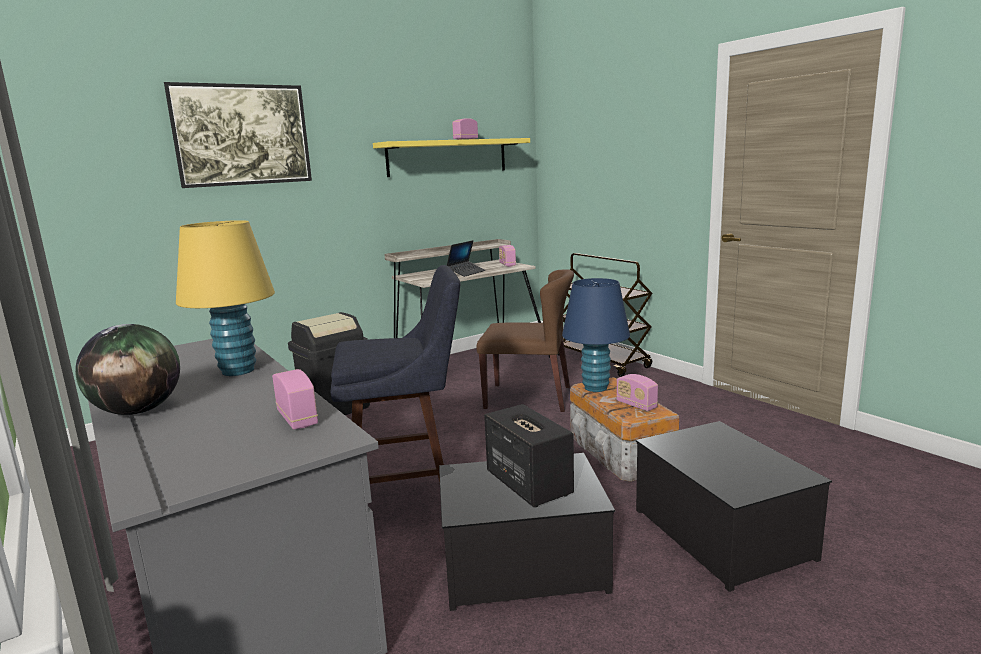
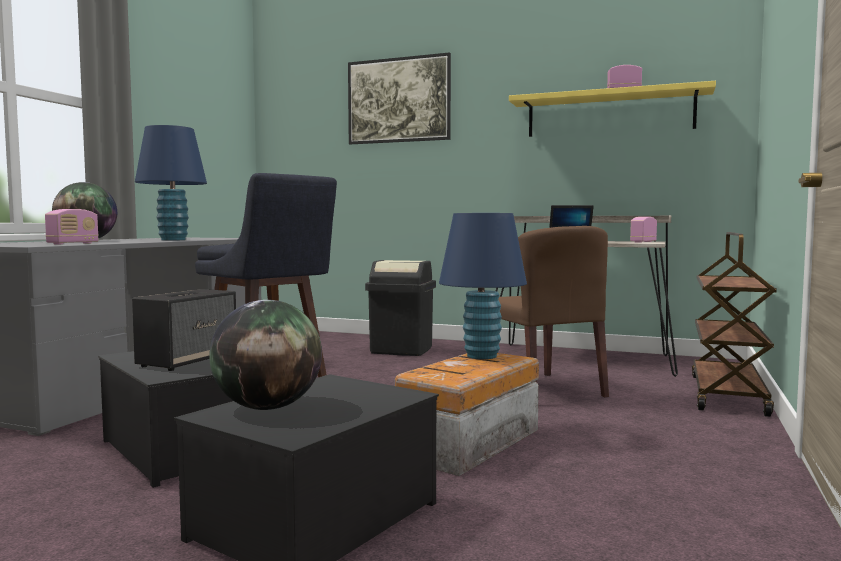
camera: 55 degrees right, 10 degrees down
(238, 371) = (173, 240): yellow table lamp -> blue table lamp
(636, 405) = (453, 372): radio -> none
(727, 473) = (268, 407): none -> globe

